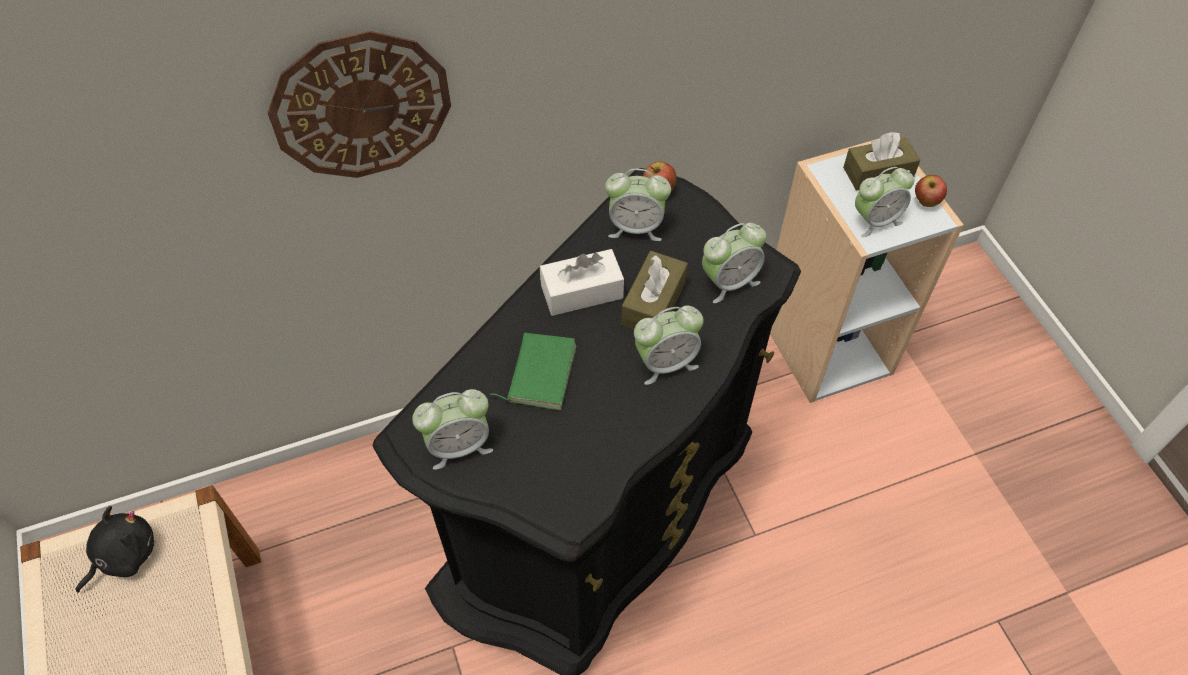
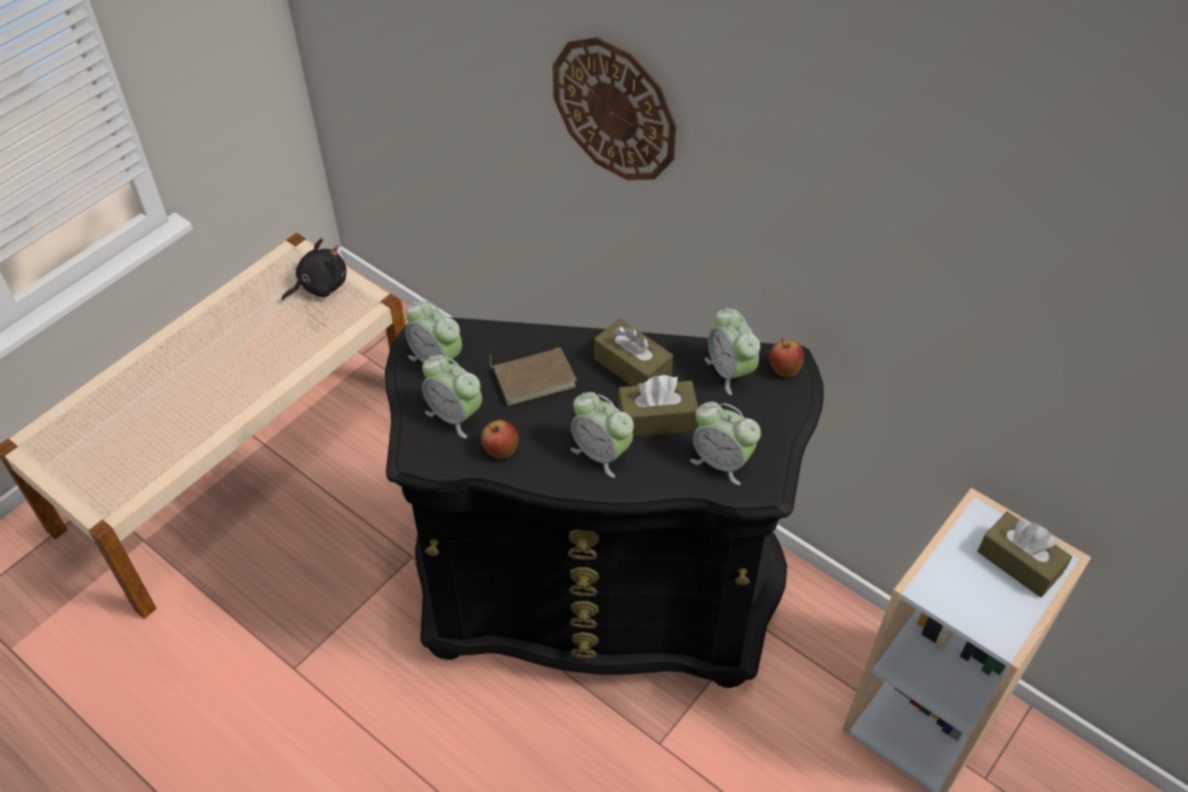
camera: 60 degrees right, 5 degrees down
(124, 555) = (320, 285): black plush toy -> black plush toy turned 45 degrees counterclockwise
(539, 373) = (534, 377): green book -> brown book
(582, 292) = (632, 367): white tissue box -> brown tissue box
(875, 220) = (951, 584): alarm clock -> alarm clock (455, 415)
(926, 202) = (1018, 621): apple -> apple (500, 450)

